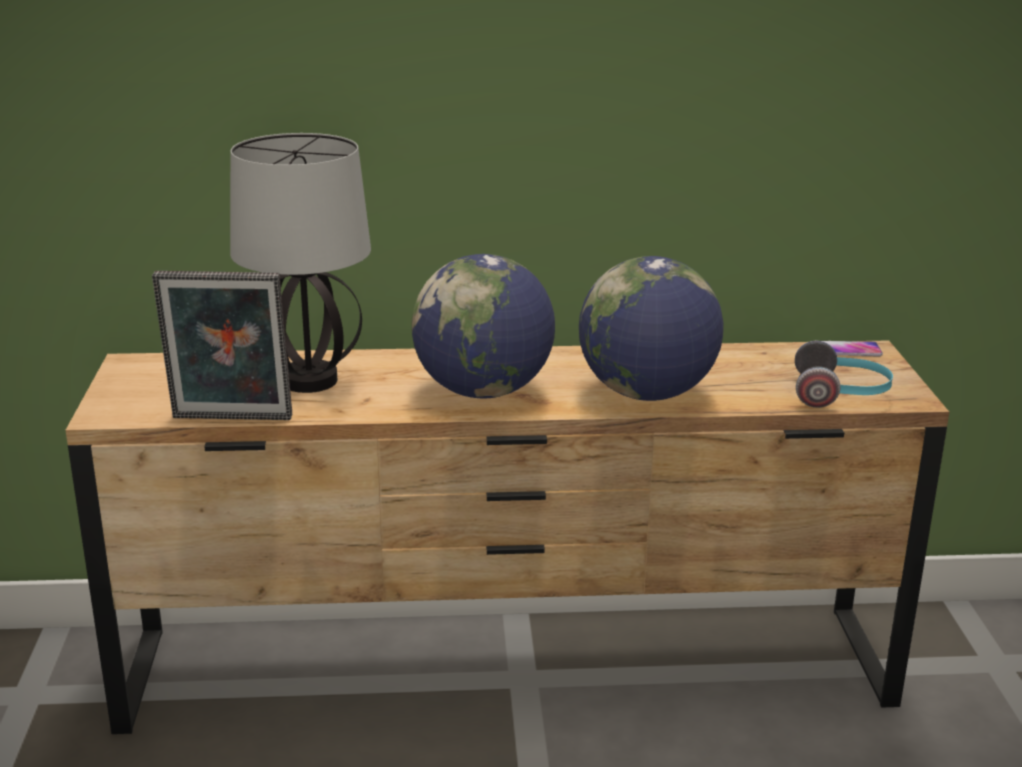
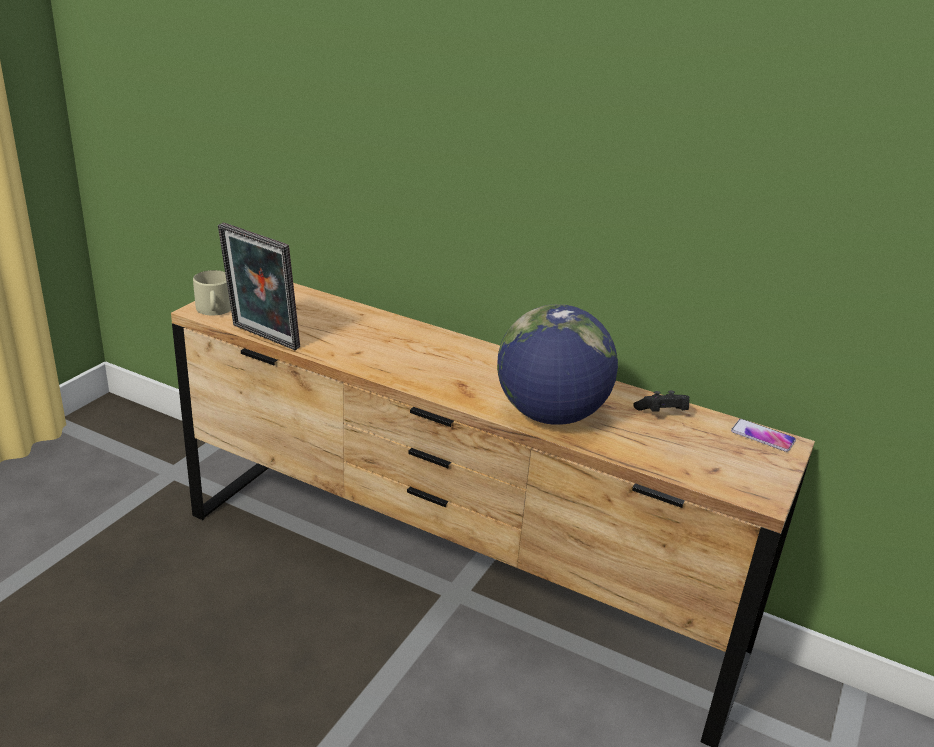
camera: 30 degrees right, 5 degrees up
(121, 409) = (214, 309): none -> beige mug
(307, 380) = (340, 327): table lamp -> none
(483, 391) = (439, 373): globe -> none
(741, 359) = (662, 414): none -> black game controller
(841, 395) = (705, 471): headphones -> none

